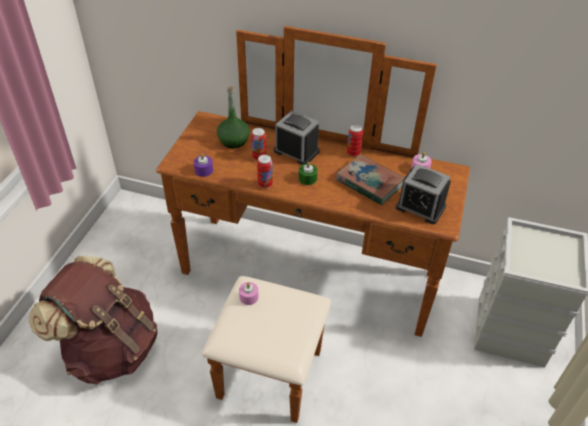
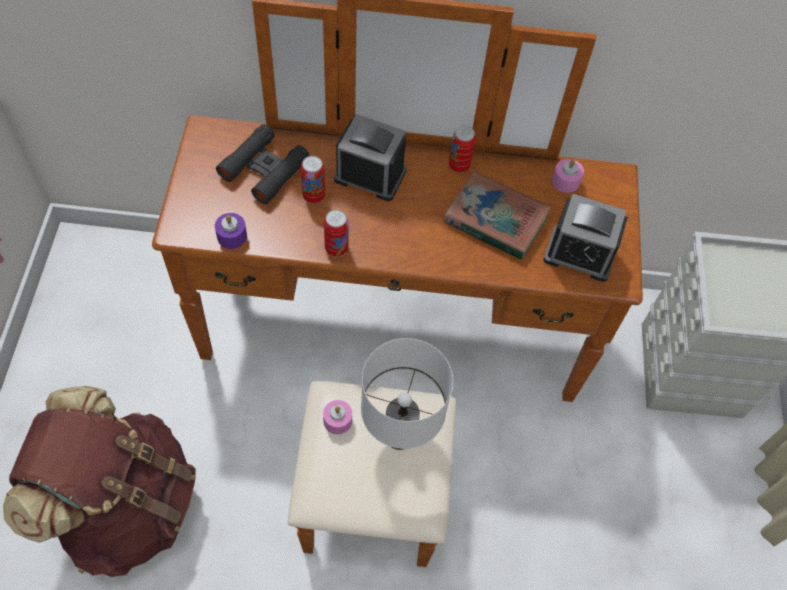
camera: 15 degrees left, 15 degrees up
(233, 141) = (264, 169): green bottle -> black binoculars
(287, 311) = (399, 435): none -> white table lamp
(307, 179) = (400, 227): green candle -> none

